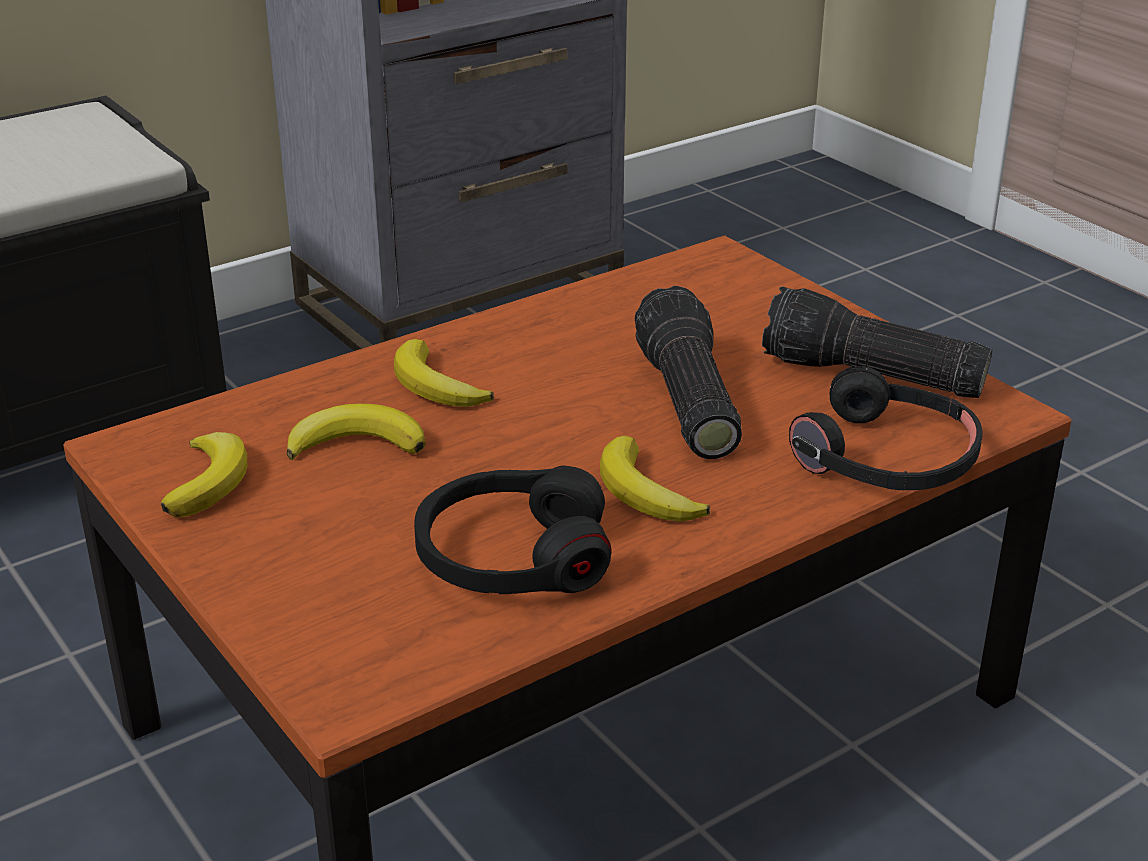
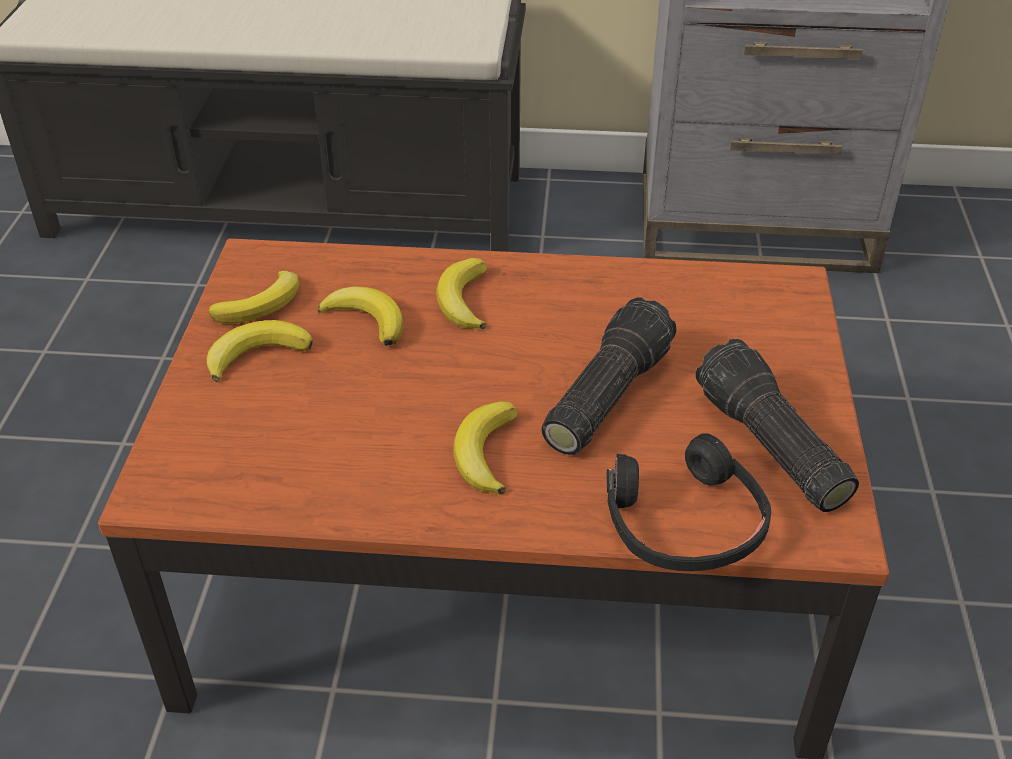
camera: 40 degrees right, 10 degrees up
(275, 524) = (257, 354): none -> banana
(512, 557) = (347, 454): black headphones -> none

